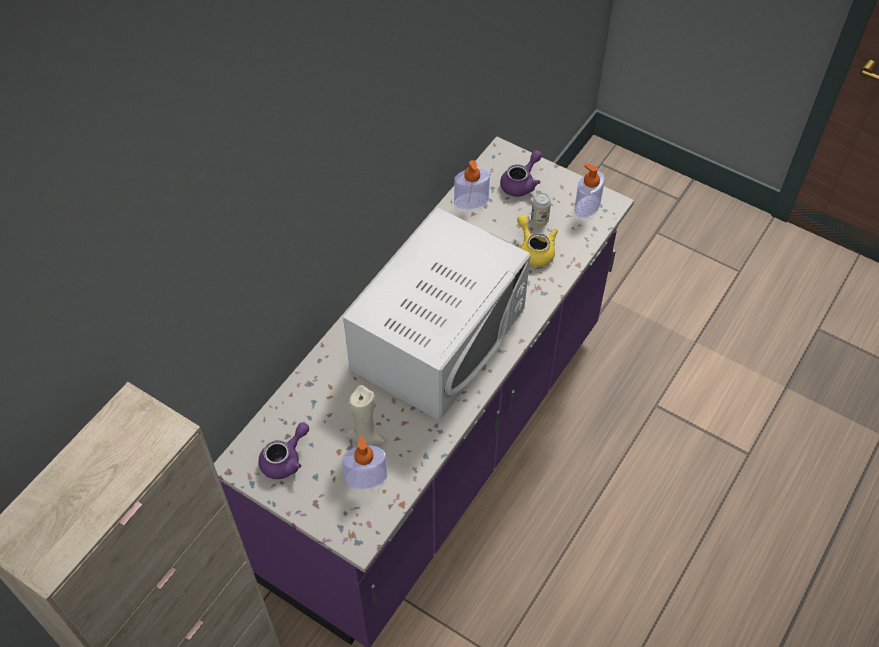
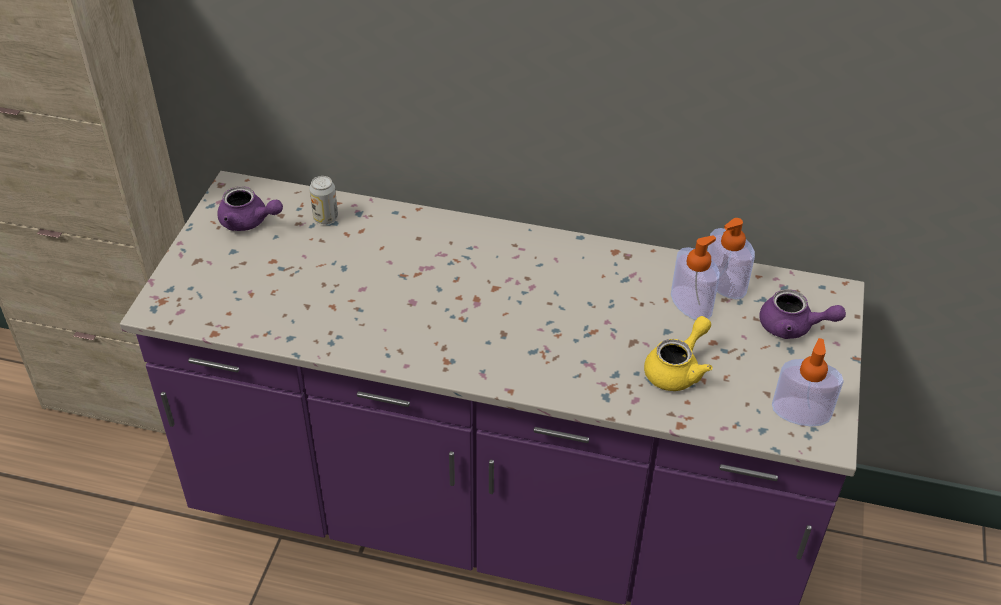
camera: 70 degrees right, 10 degrees down
(366, 437) = (300, 278): beige candle -> none
(366, 477) = (244, 293): soap dispenser -> soap dispenser (691, 303)
(439, 337) = (476, 306): white microwave -> none
(539, 220) = (737, 362): can -> can (325, 218)

